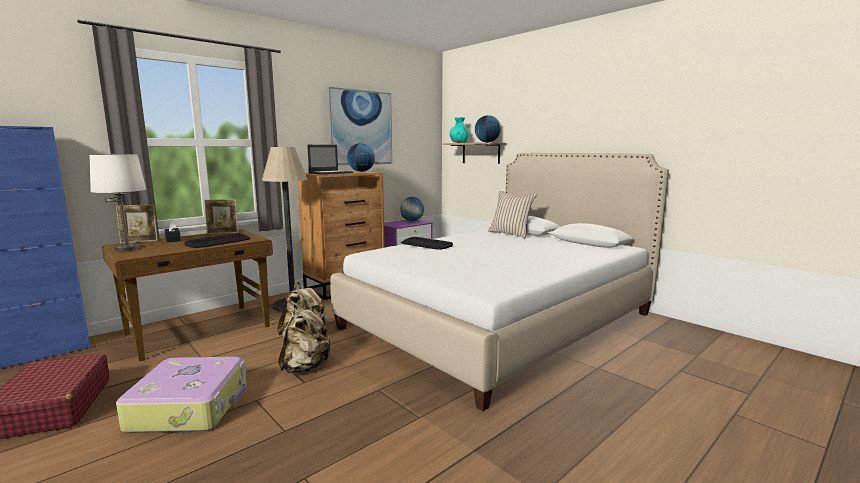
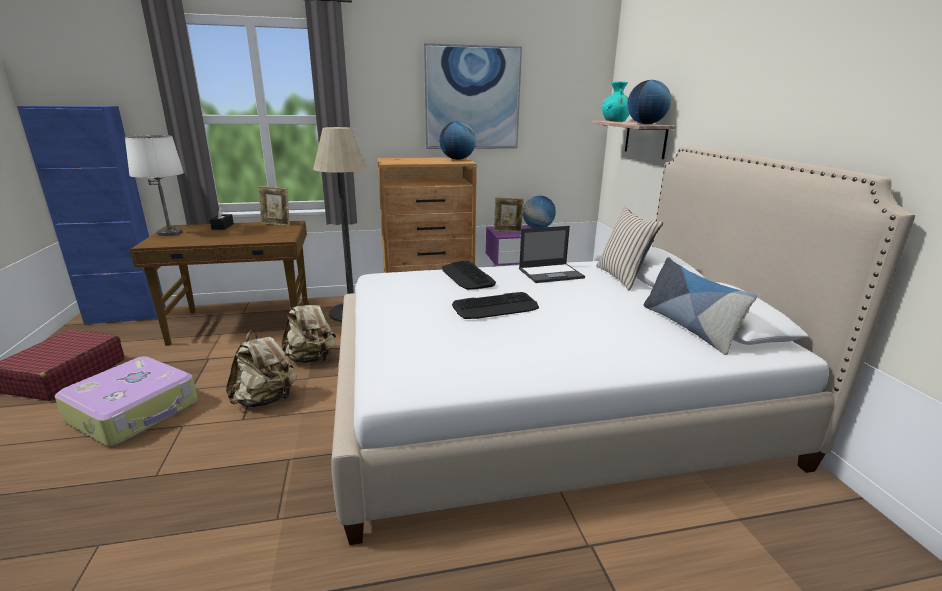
camera: 30 degrees right, 10 degrees up
(140, 242) = (195, 225): picture frame -> picture frame (508, 231)
(218, 242) = (247, 236): keyboard -> keyboard (496, 307)
(331, 173) = (409, 161): laptop -> laptop (551, 273)
(578, 246) = (688, 327): none -> pillow

